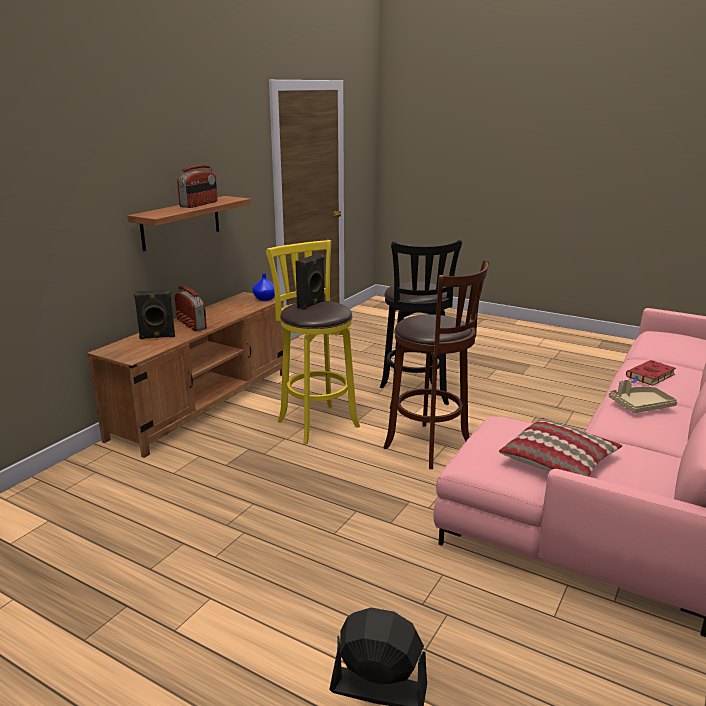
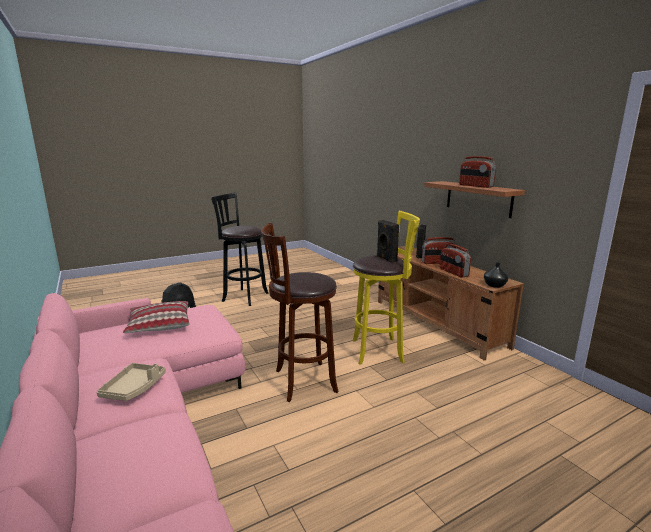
camera: 120 degrees right, 5 degrees down
(233, 315) = (453, 272): none -> radio
(265, 299) = (495, 285): blue vase -> black vase
(414, 397) = (393, 408): black stool -> black stool (243, 297)
(649, 376) = (149, 439): red book -> none

